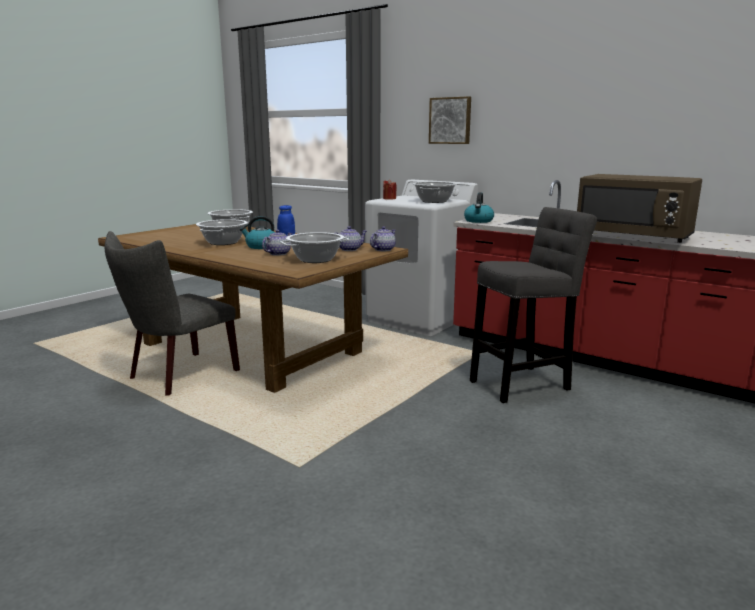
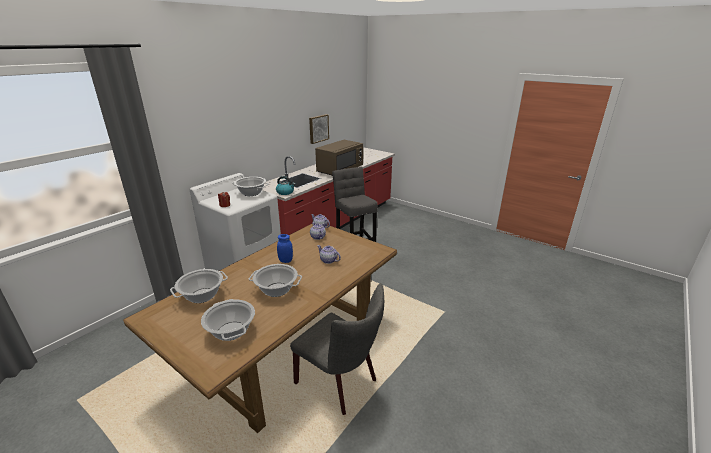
camera: 90 degrees left, 10 degrees up
(261, 246) = (300, 269): kettle -> none
(315, 260) = (349, 246): cooking pot -> cooking pot (231, 331)
(450, 120) = (208, 136): picture -> picture (318, 128)

